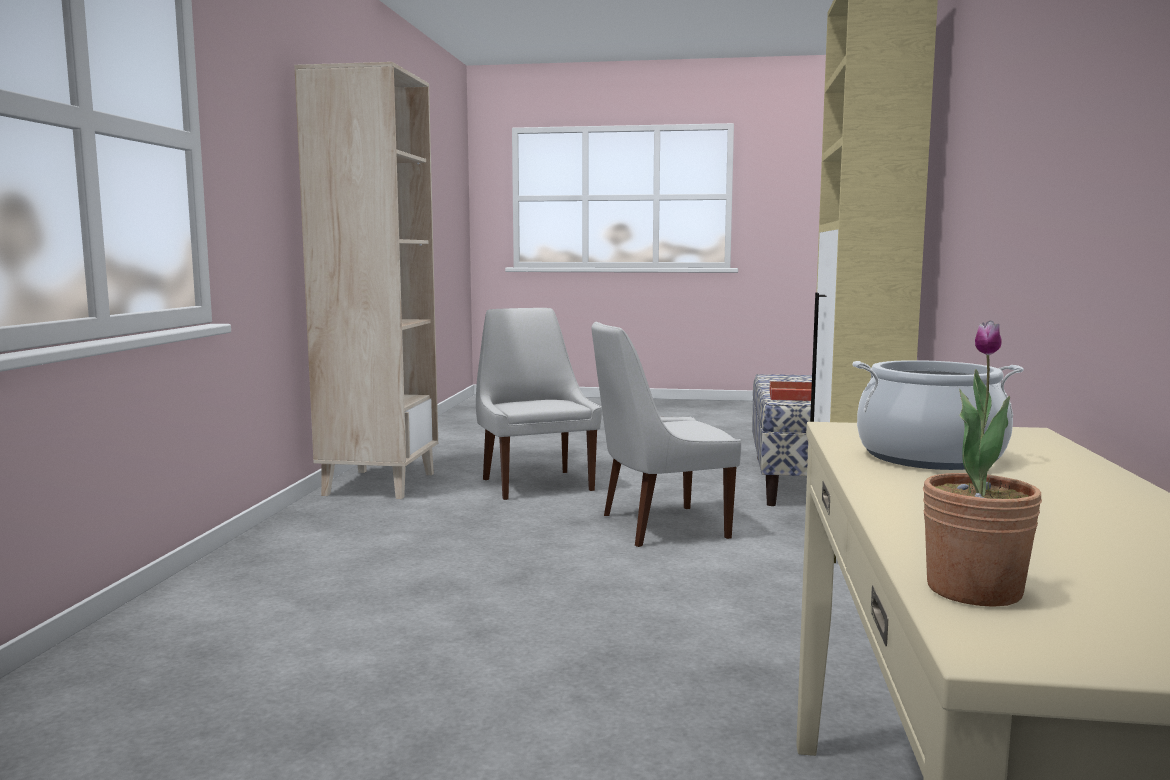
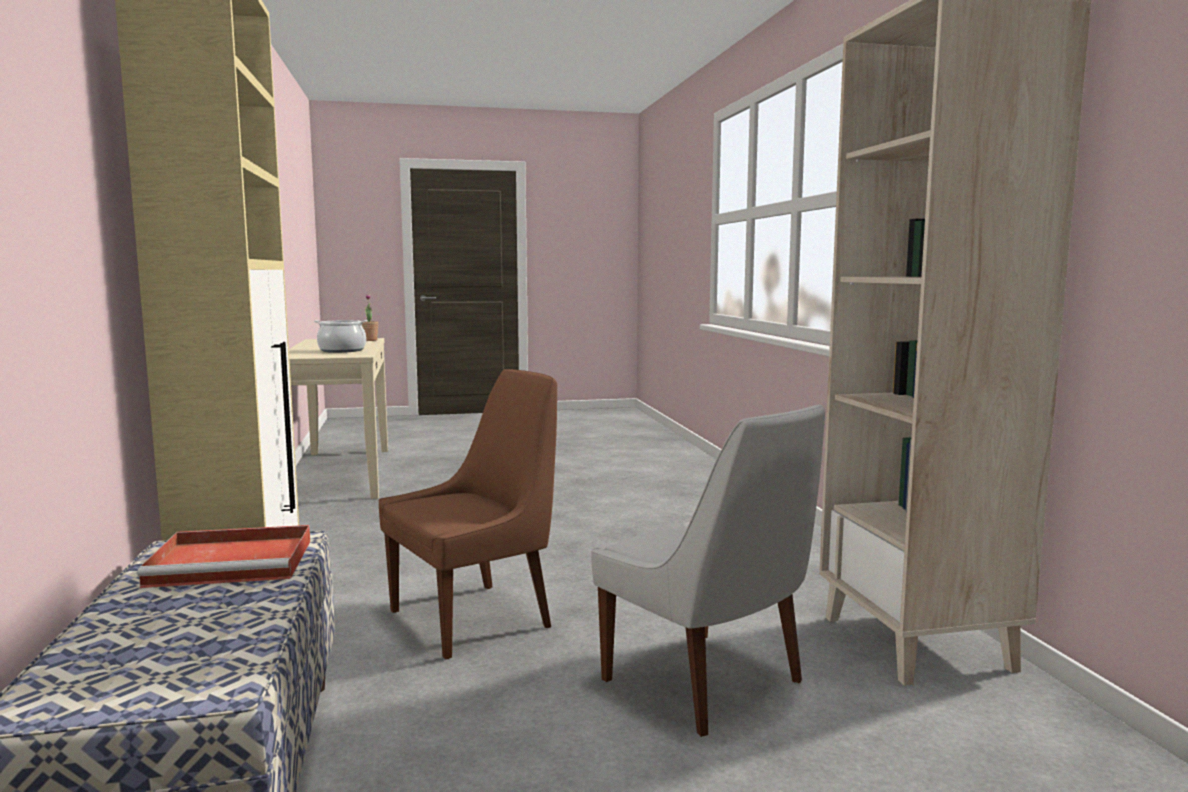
camera: 160 degrees right, 0 degrees up
(658, 527) = (476, 617): white chair -> brown chair

